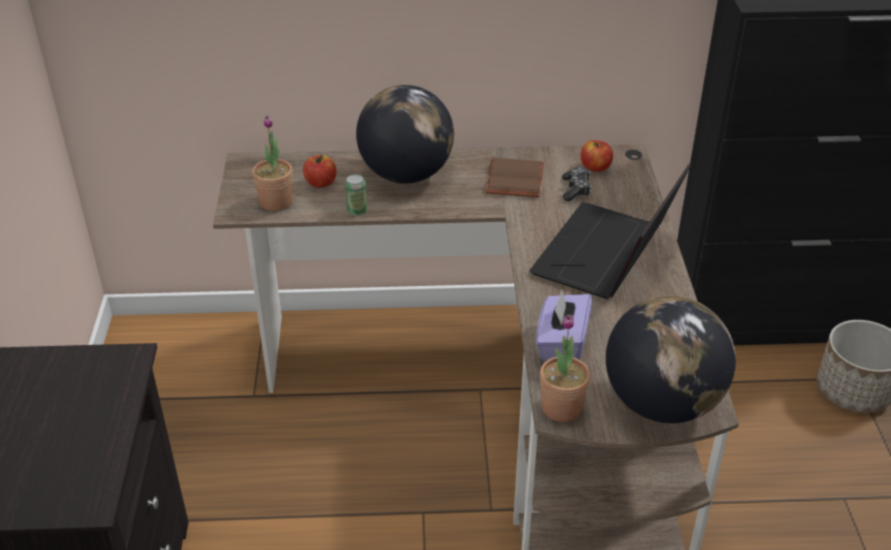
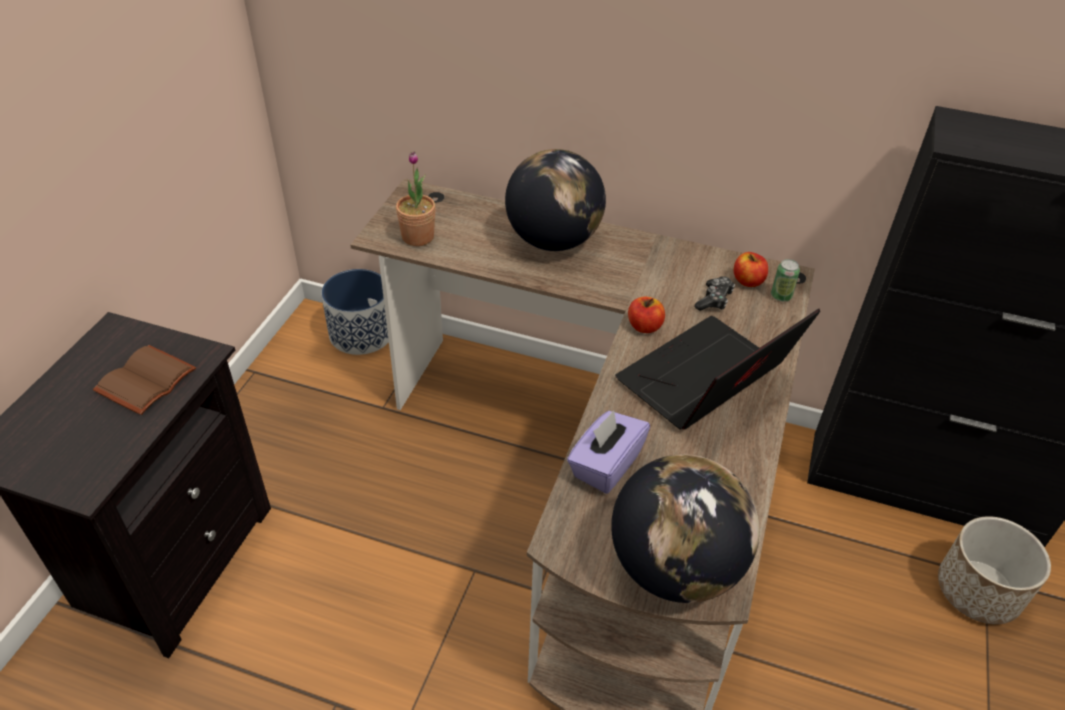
camera: 20 degrees right, 5 degrees up
(193, 333) = (361, 333): none -> planter
(320, 183) = (469, 228): apple -> apple (644, 326)
(357, 211) = (486, 265): can -> can (781, 296)
(513, 179) = (655, 271): brown book -> brown book (145, 379)
(561, 408) = (566, 536): potted plant -> none

